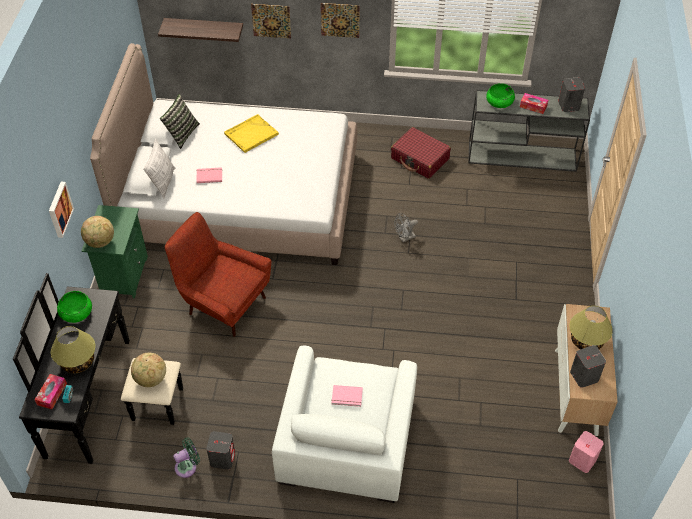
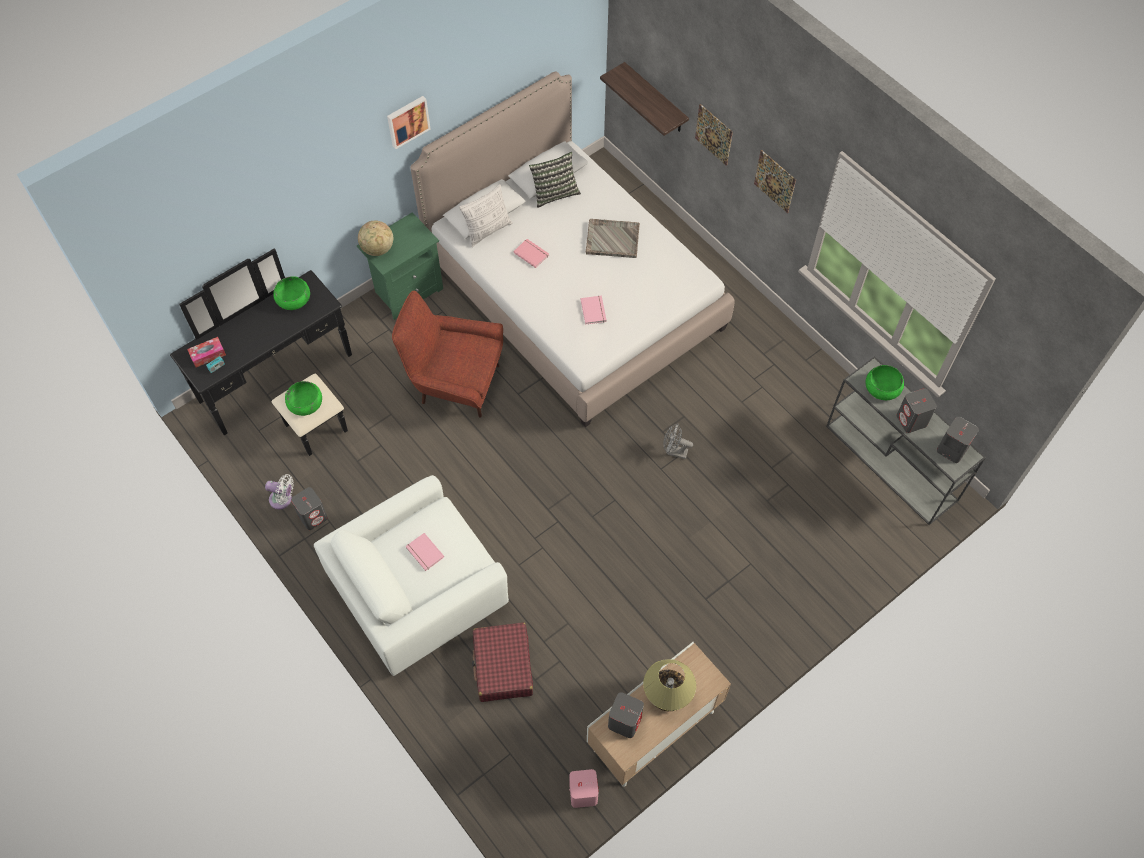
camera: 45 degrees right, 10 degrees up
(59, 209) = (331, 197): picture -> picture (407, 121)
(78, 361) = (251, 343): table lamp -> none
(151, 379) = (305, 403): globe -> green bowl
(188, 466) = (283, 499): green fan -> white fan
(223, 303) = (455, 382): red armchair -> red armchair turned 60 degrees counterclockwise
(251, 134) = (612, 239): yellow tray -> grey tray
(289, 178) = (594, 310): none -> pink book
(420, 159) = (783, 384): red suitcase -> red suitcase (503, 666)
(533, 106) = (911, 420): tissue box -> grey speaker

